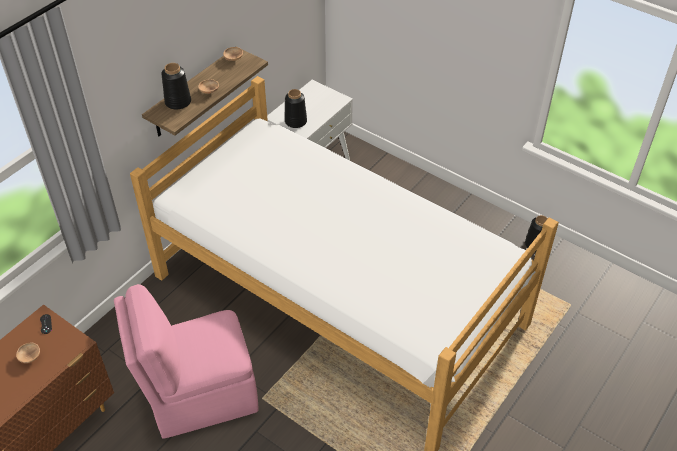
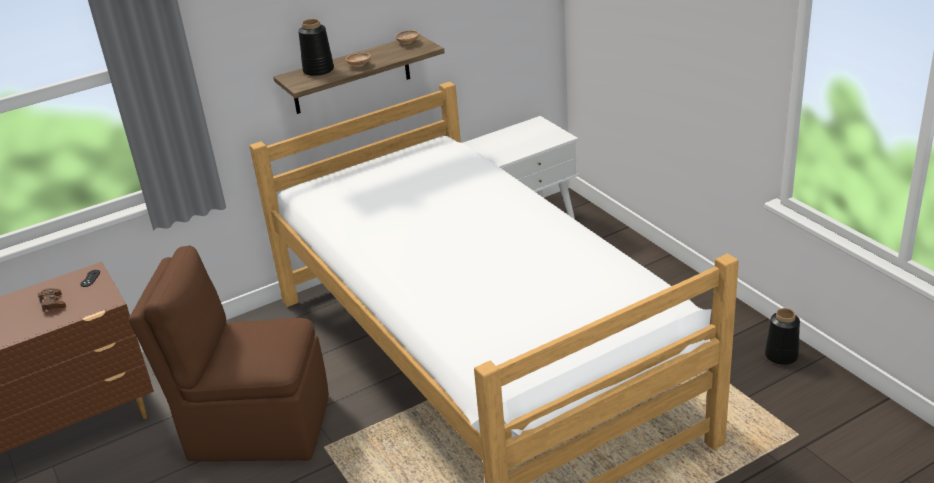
camera: 25 degrees right, 15 degrees down
(30, 357) = (53, 303): brown bowl -> brown game controller
(199, 395) = (256, 427): pink chair -> brown chair
(295, 122) = (494, 150): black vase -> none

